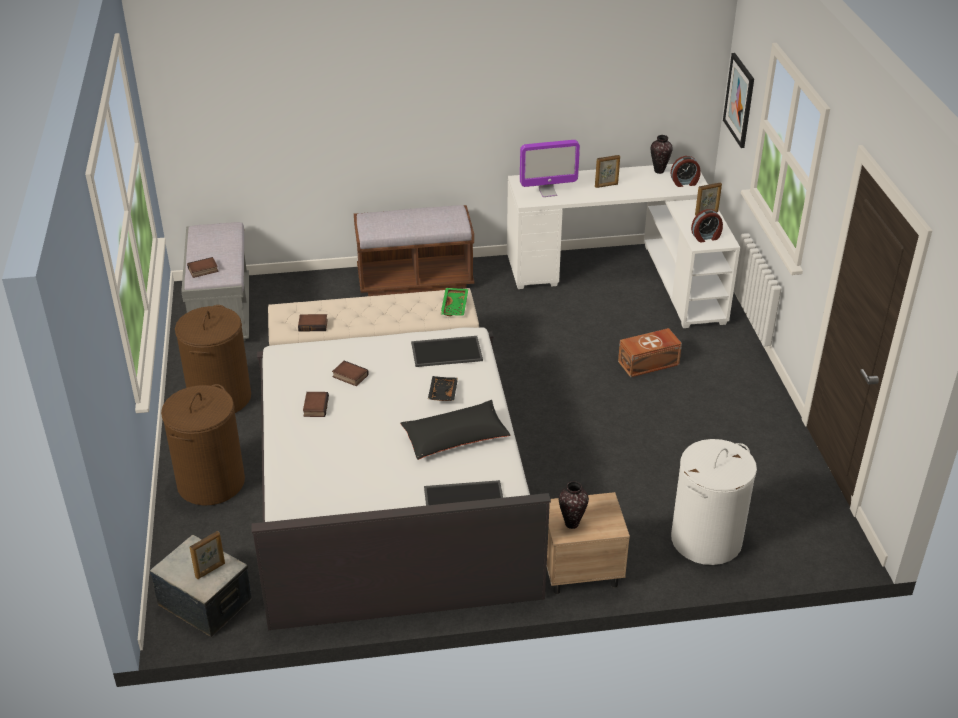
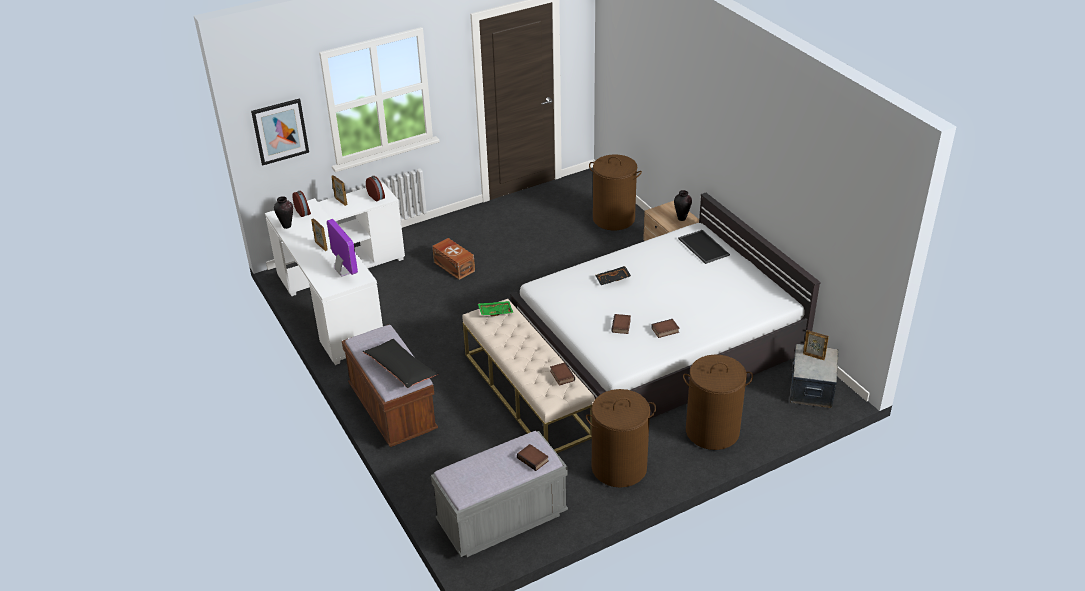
camera: 110 degrees left, 0 degrees up
(447, 351) = (565, 289): tray -> none
(455, 438) = (652, 264): black pillow -> black pillow (401, 369)
(706, 540) = (614, 219): white laundry basket -> brown laundry basket

